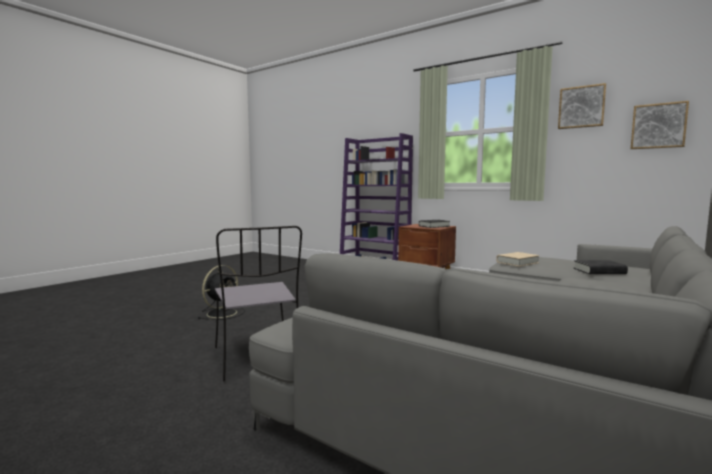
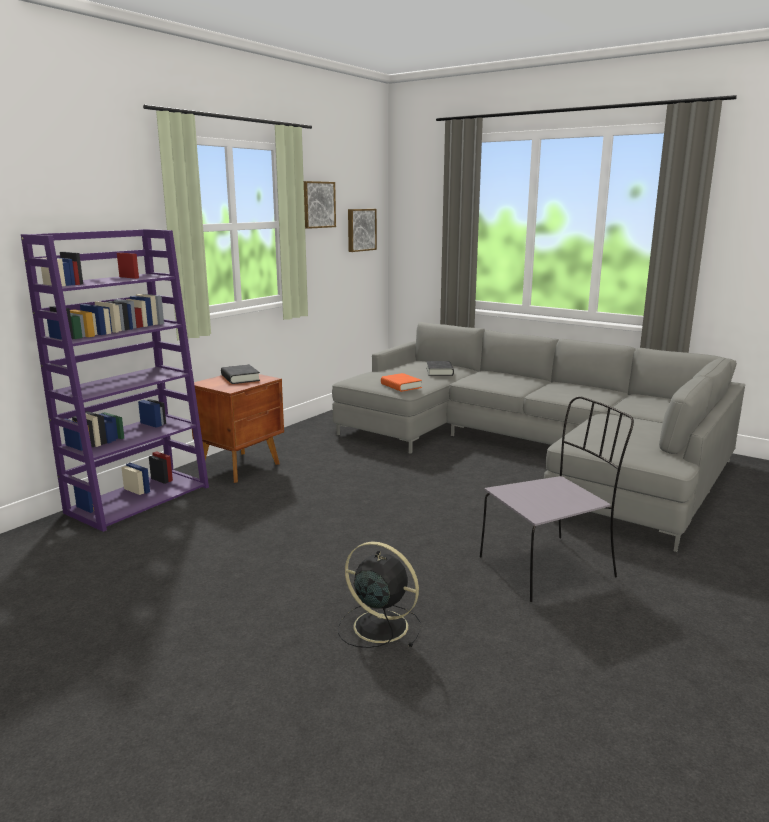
camera: 90 degrees left, 10 degrees up
(517, 262) = (401, 386): beige book -> orange book

